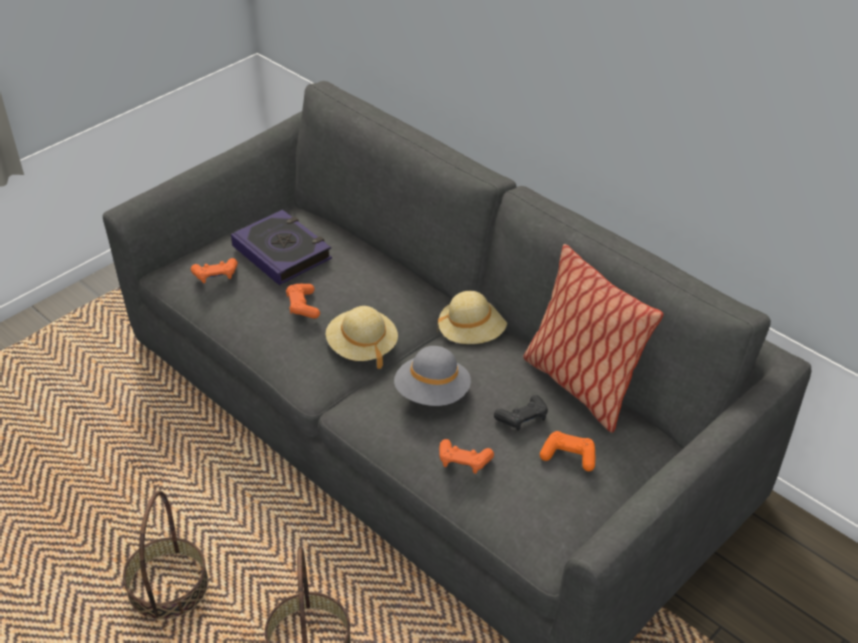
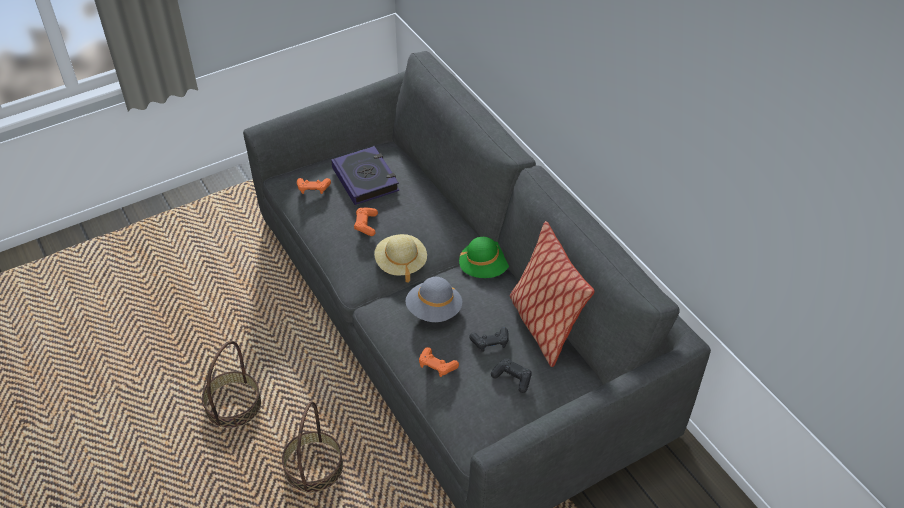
camera: 15 degrees right, 5 degrees up
(472, 333) = (485, 268): beige hat -> green hat
(569, 456) = (512, 378): orange game controller -> black game controller

